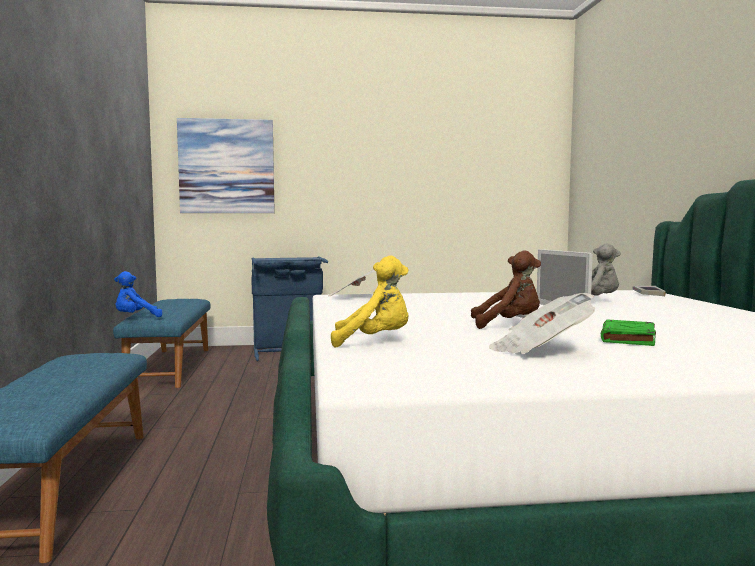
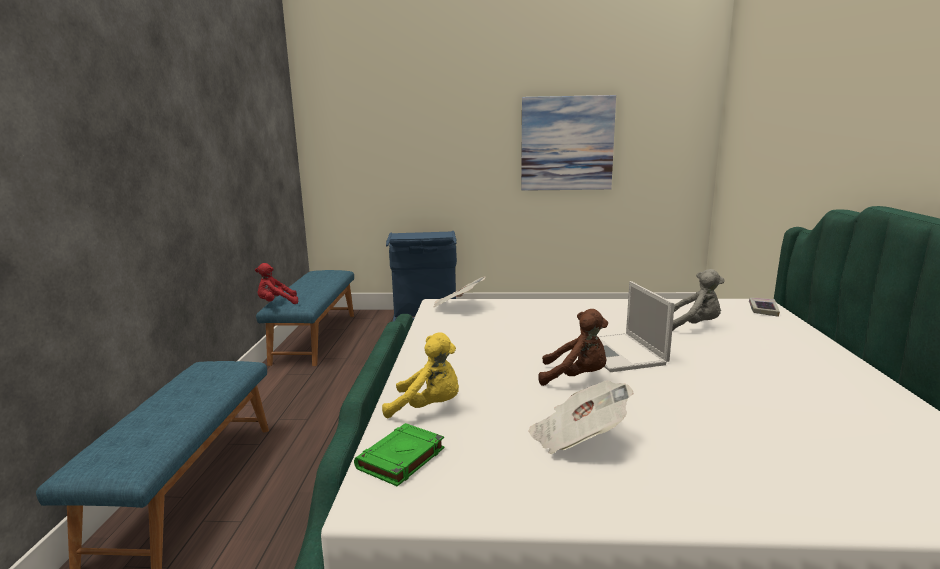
camera: 10 degrees right, 10 degrees up
(136, 318) = (276, 303): blue plush toy -> red plush toy
(226, 166) = (365, 143): picture -> picture (567, 143)
(628, 338) = (683, 417): green book -> green book (400, 459)

